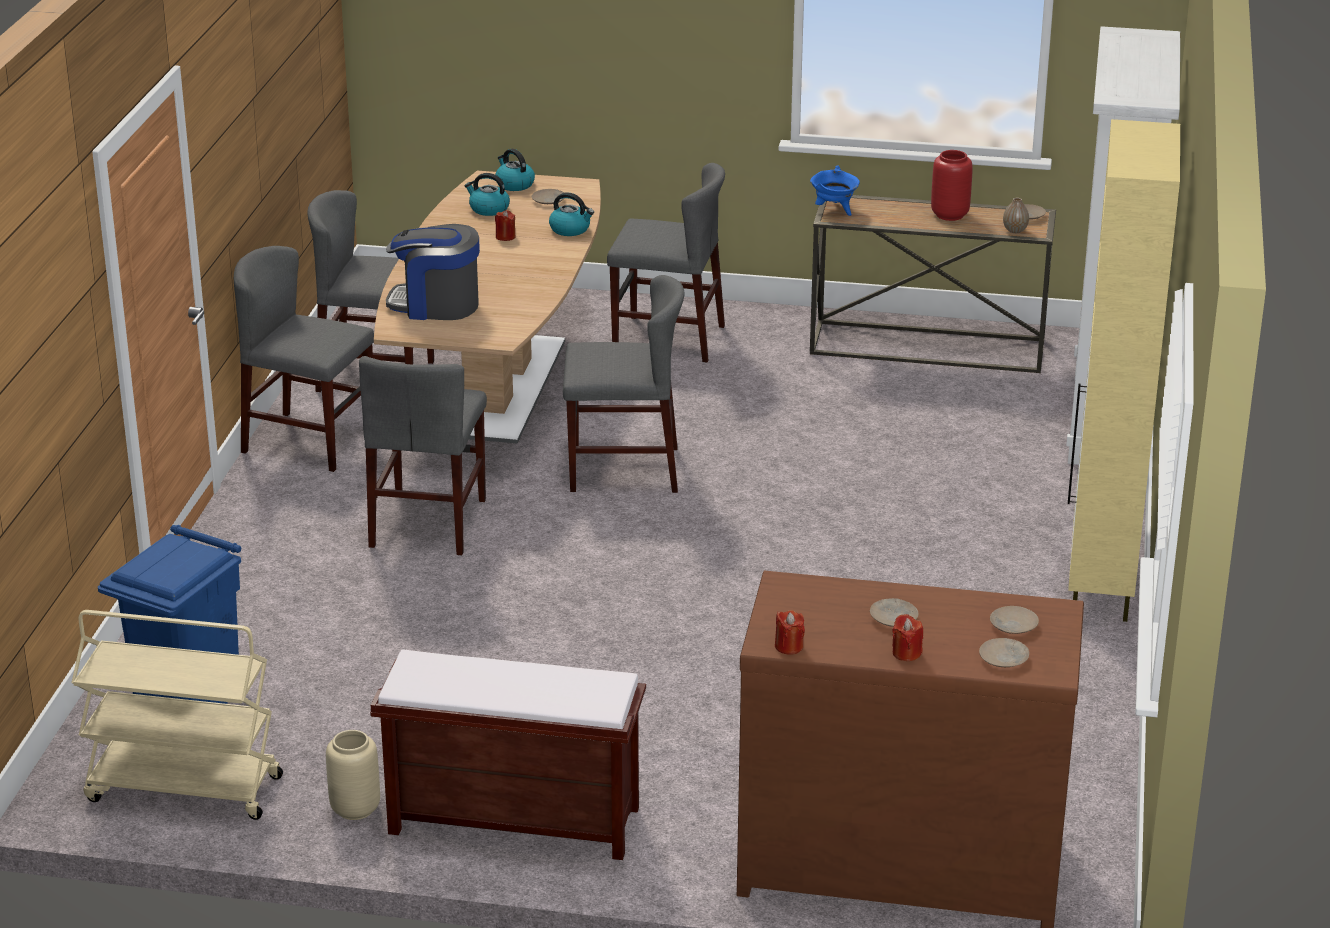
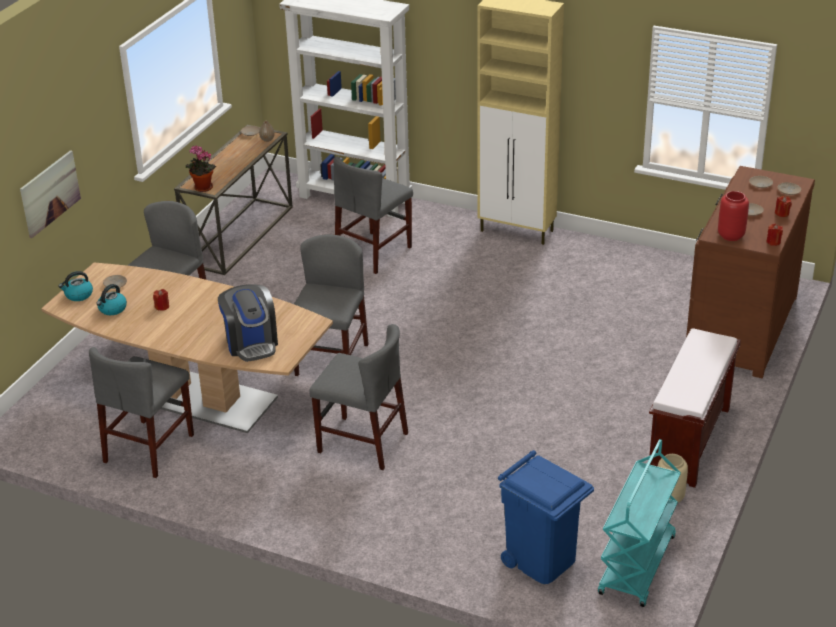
camera: 75 degrees left, 5 degrees up
(182, 789) = (637, 566): beige cart -> turquoise cart
(309, 442) = (229, 486): grey chair -> grey chair (373, 252)
(436, 305) = (251, 343): coffee machine -> coffee machine turned 45 degrees counterclockwise
(570, 229) = (167, 281): kettle -> none
(584, 54) = (50, 193): none -> picture
(834, 210) = (202, 188): blue cooking pot -> potted plant
(950, 215) = (232, 155): red vase -> red vase (730, 235)

